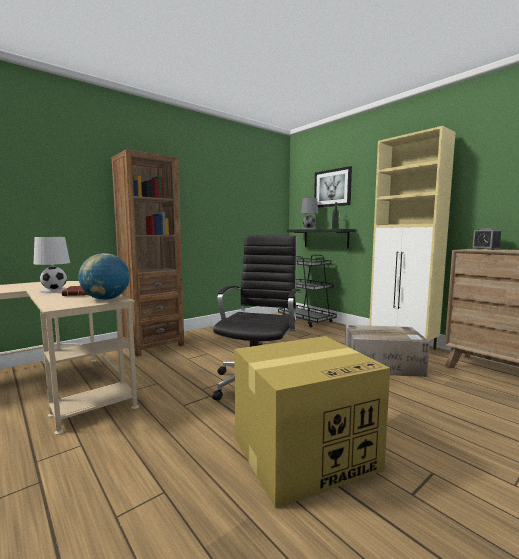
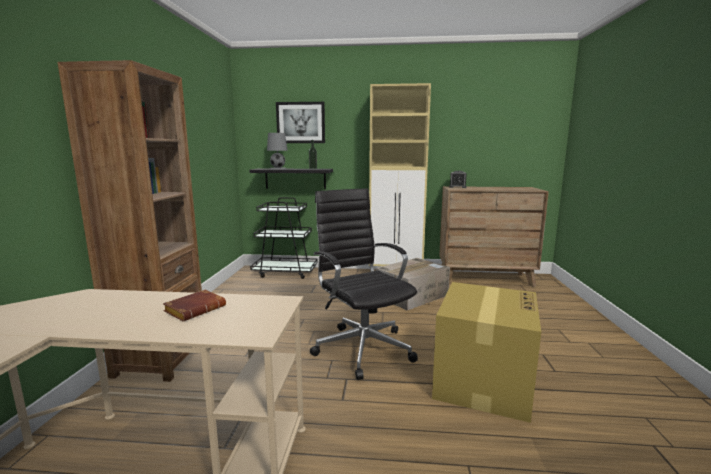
camera: 45 degrees left, 5 degrees up
(54, 290) = (115, 320): white table lamp -> none
(106, 299) = (267, 305): globe -> none

